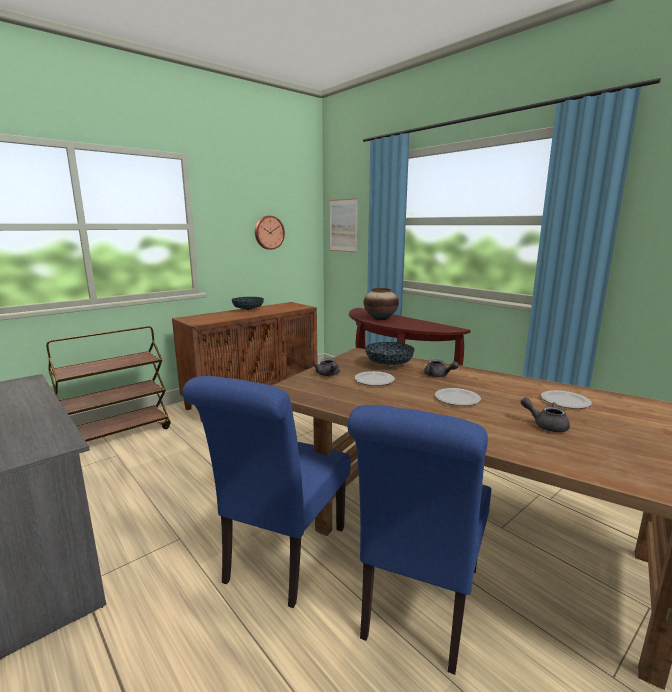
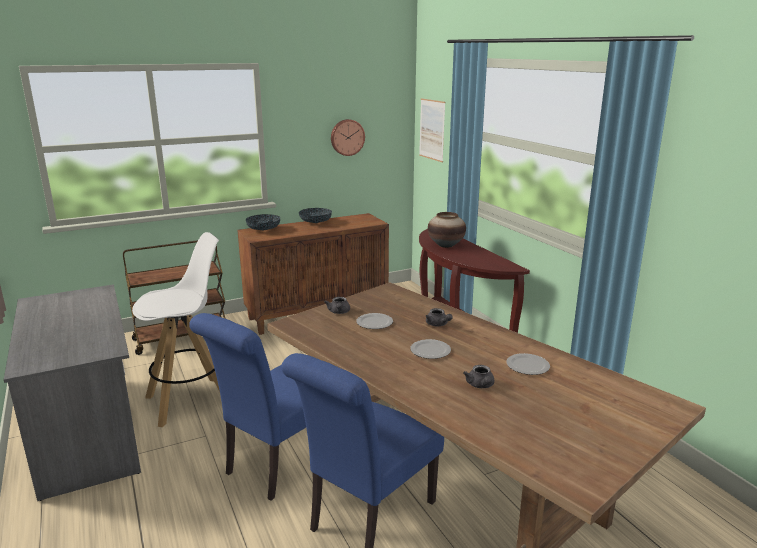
camera: 15 degrees right, 5 degrees up
(148, 500) = (191, 400): none -> white stool
(389, 364) = (403, 306): bowl -> bowl (263, 230)
(546, 425) = (480, 385): grey teapot -> grey teapot turned 150 degrees counterclockwise

